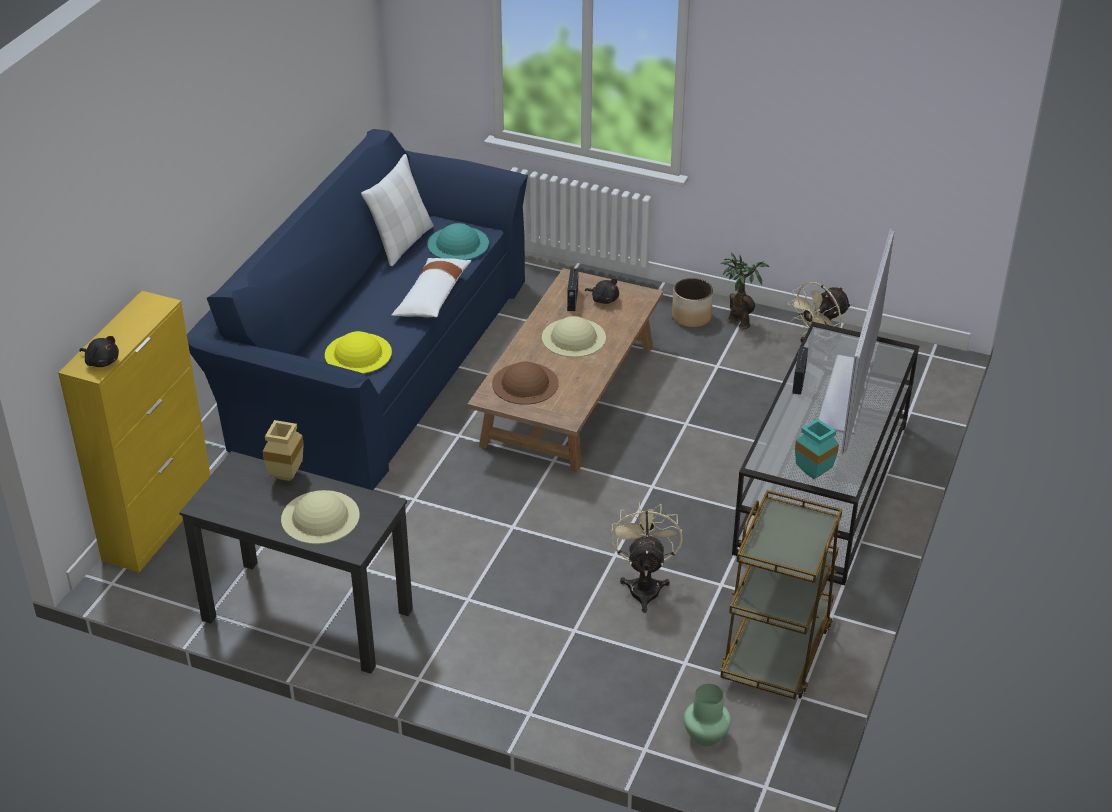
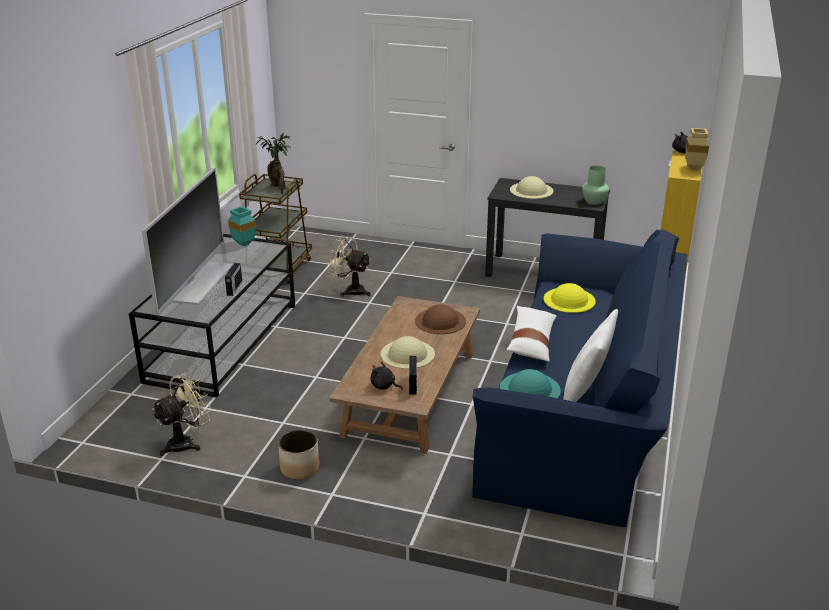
camera: 175 degrees right, 10 degrees down
(287, 477) = (561, 202): beige vase -> beige vase (692, 168)
(644, 585) = (351, 290): beige fan -> beige fan turned 120 degrees clockwise
(705, 736) = (322, 242): green vase -> green vase (594, 201)
(737, 321) = (254, 466): potted plant -> potted plant (279, 188)

